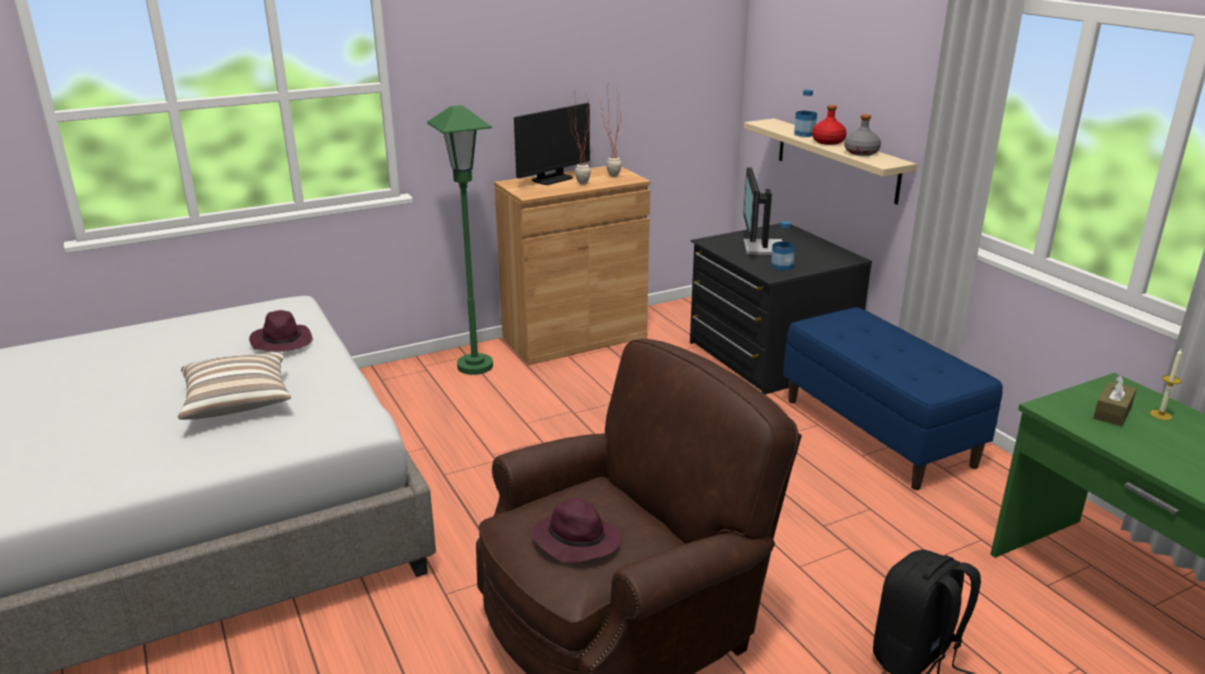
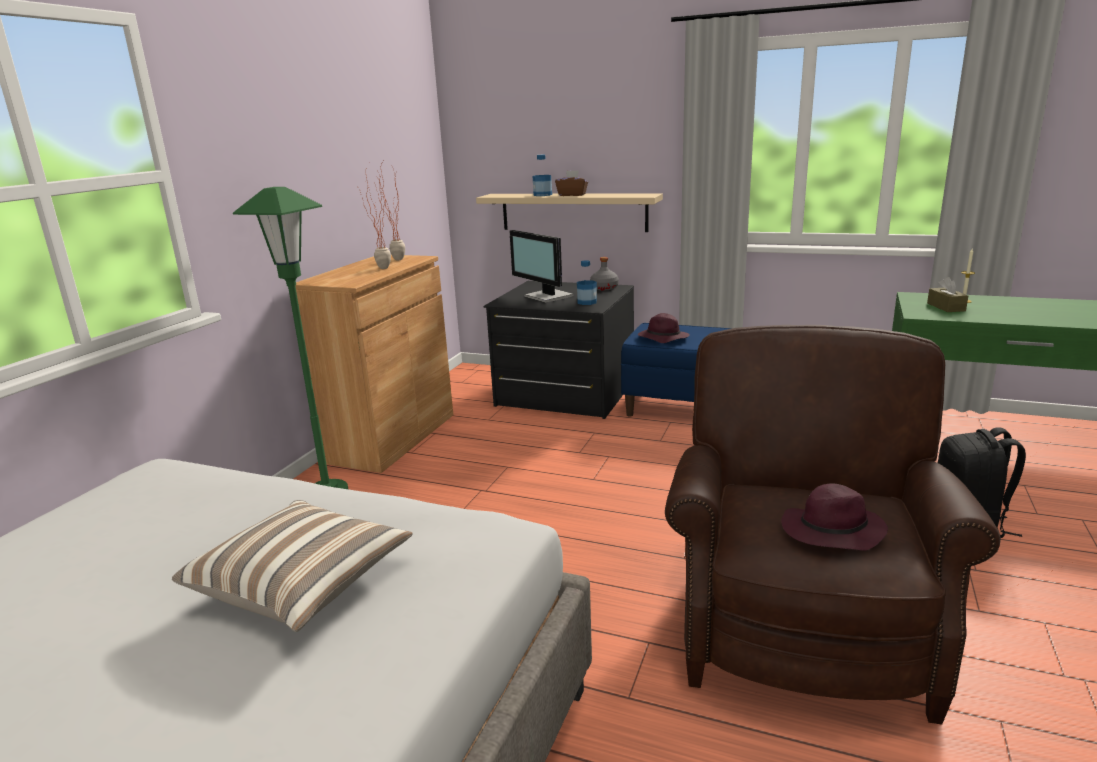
camera: 40 degrees left, 5 degrees down
(281, 342) = (228, 506): purple hat -> purple hat (662, 338)
(552, 179) = (346, 271): monitor -> none
(827, 142) = (572, 195): red bottle -> brown tissue box
(861, 153) = (612, 195): grey bottle -> grey bottle (604, 288)

